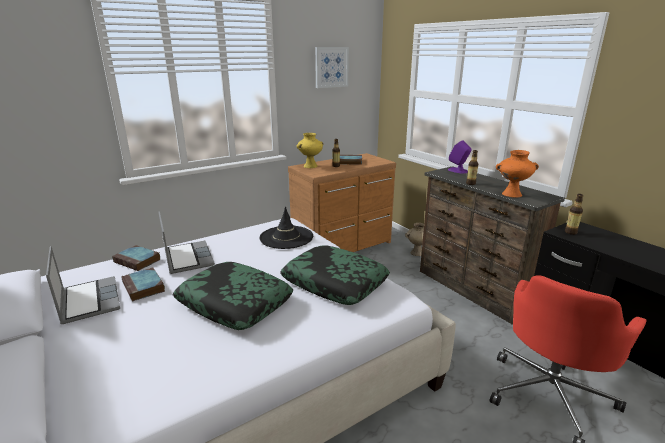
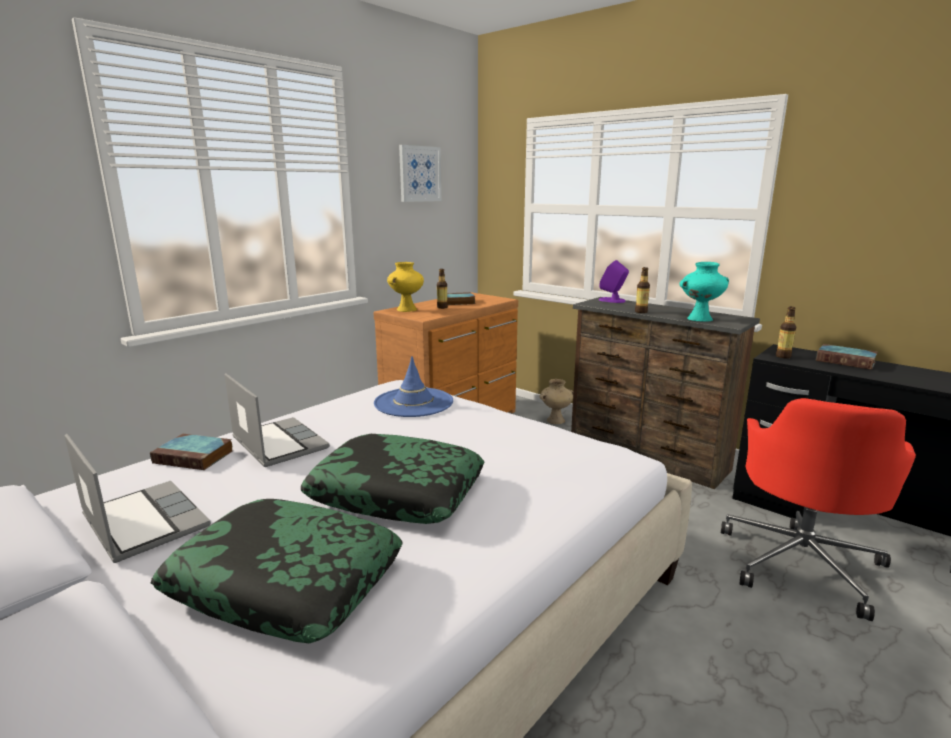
camera: 15 degrees left, 5 degrees down
(144, 287) = (231, 491): book -> book (846, 361)
(286, 237) = (413, 402): black hat -> blue hat
(334, 283) = (522, 449): pillow -> pillow (284, 583)
(511, 194) = (699, 319): orange vase -> turquoise vase

